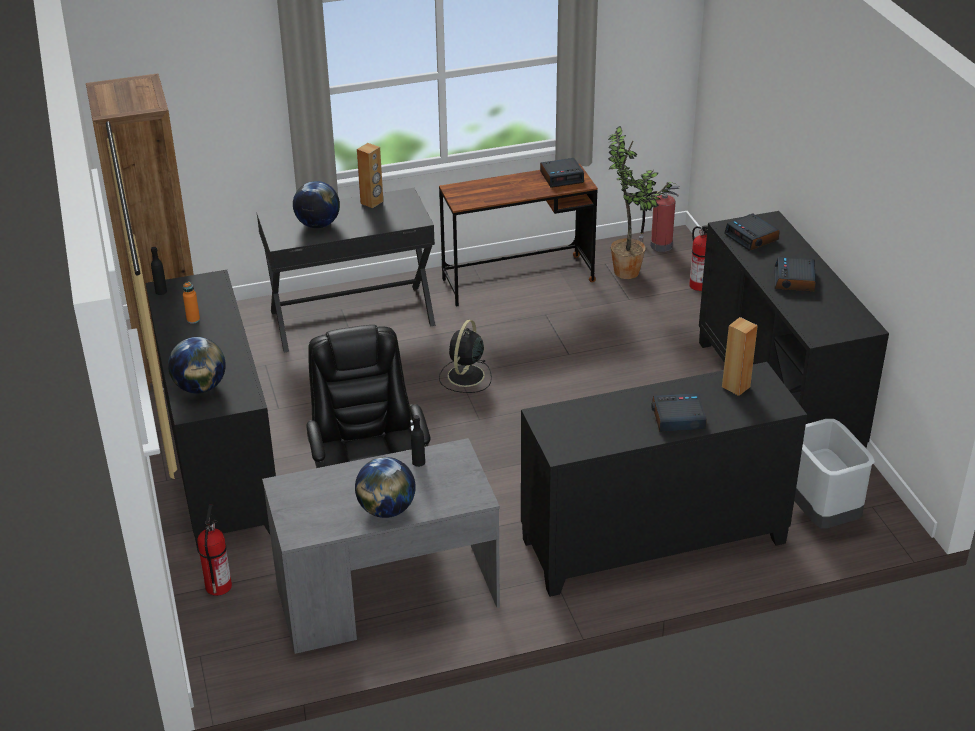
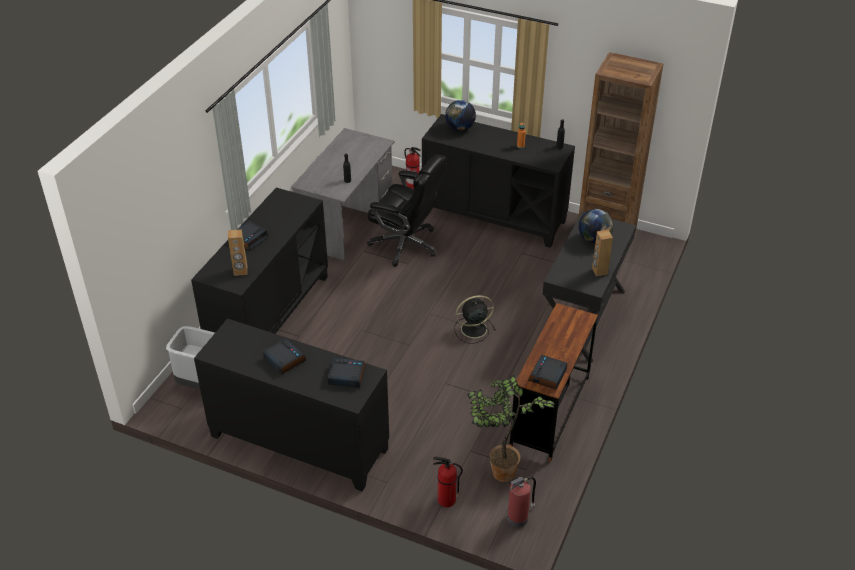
camera: 130 degrees right, 5 degrees up
(386, 510) = (330, 159): globe -> none
(465, 377) = (472, 329): black fan -> black fan turned 75 degrees counterclockwise

